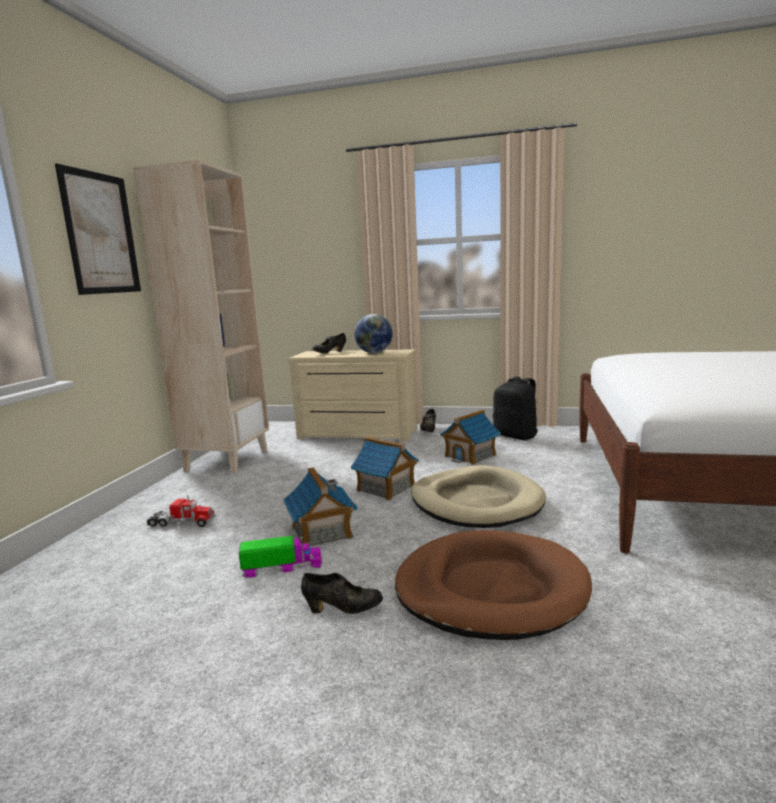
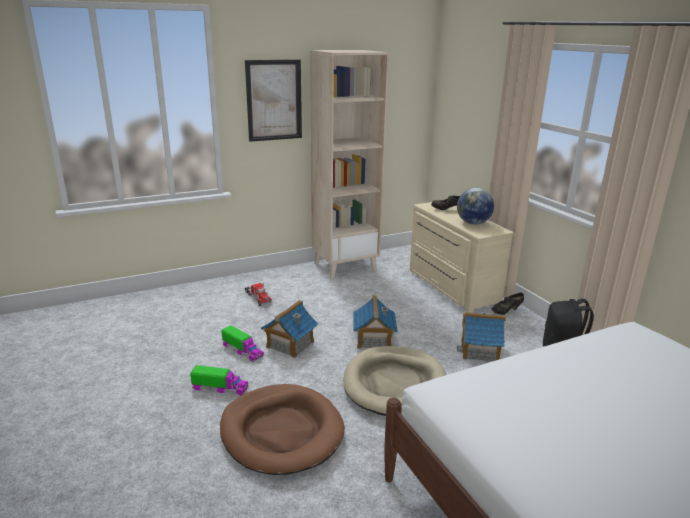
camera: 50 degrees right, 10 degrees up
(343, 610) = (220, 388): black shoe -> toy truck

